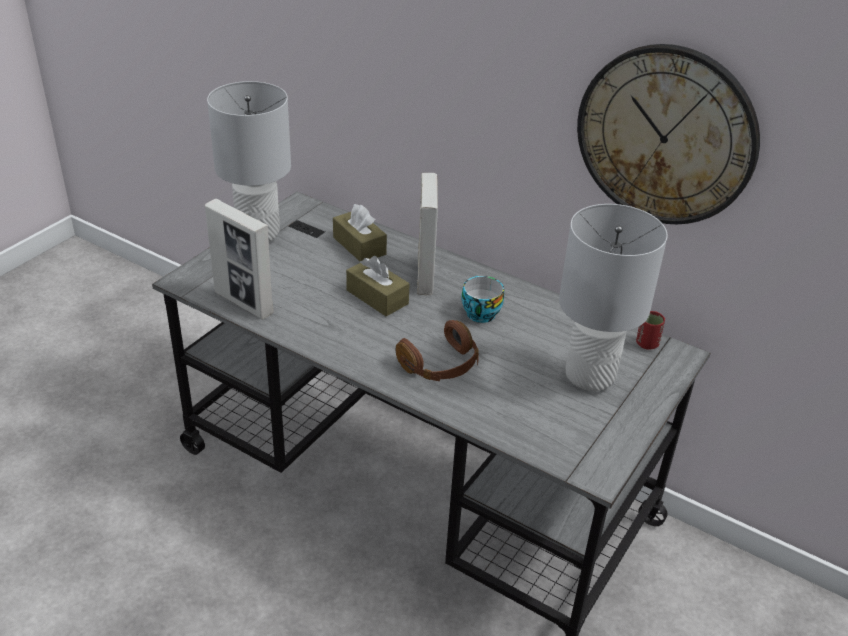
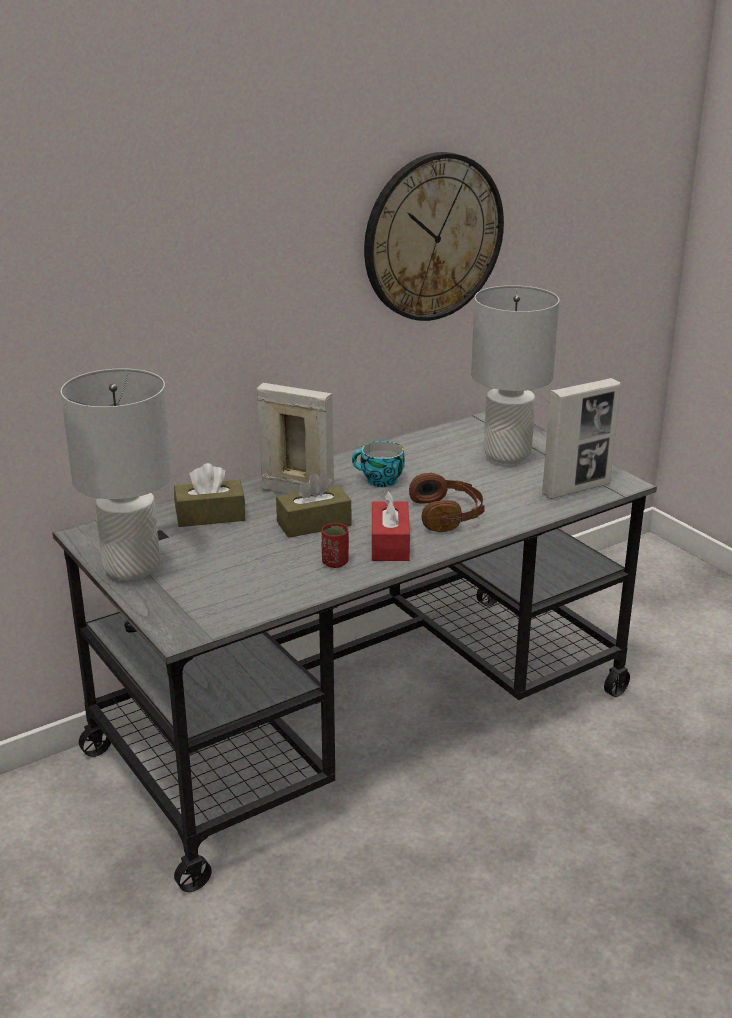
camera: 65 degrees left, 10 degrees down
(244, 303) = (261, 600): picture frame -> picture frame (576, 489)
(367, 344) = (390, 544): none -> red tissue box
(647, 344) = (475, 425): red cup -> red cup (335, 563)

